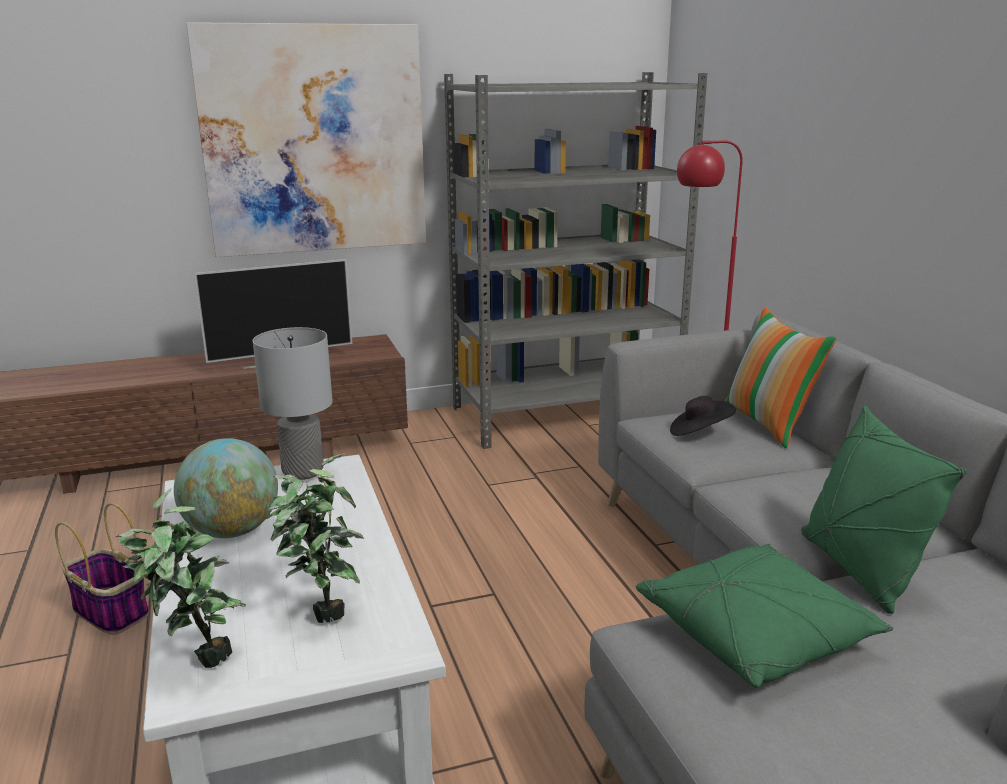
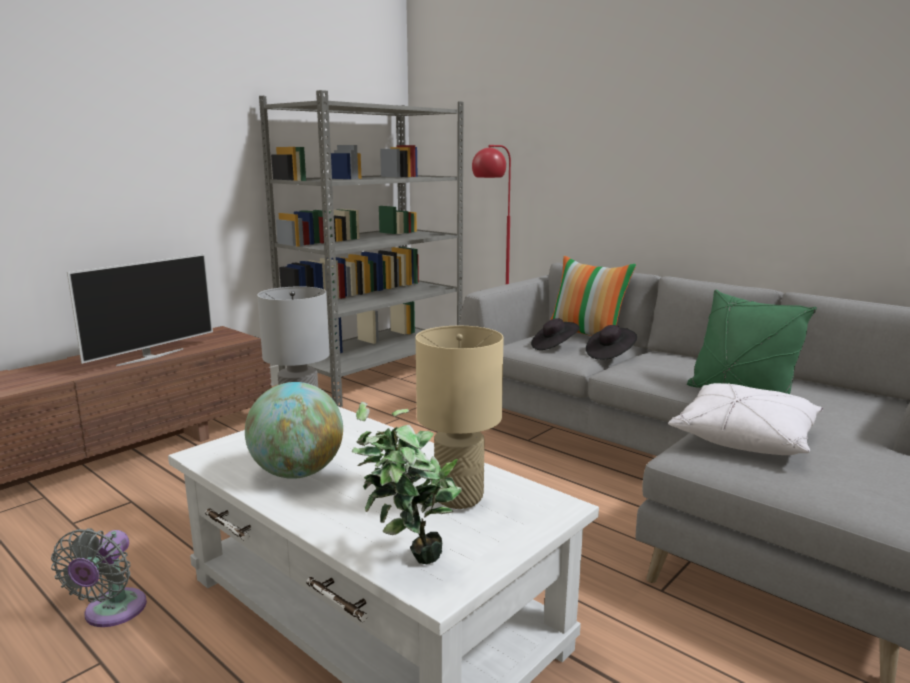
camera: 30 degrees left, 5 degrees down
(112, 612) = (111, 613): basket -> grey fan
(314, 140) = (150, 149): picture -> none
(321, 609) = (458, 501): potted plant -> beige table lamp
(756, 635) = (745, 437): green pillow -> white pillow
(757, 461) = (610, 354): none -> black hat

